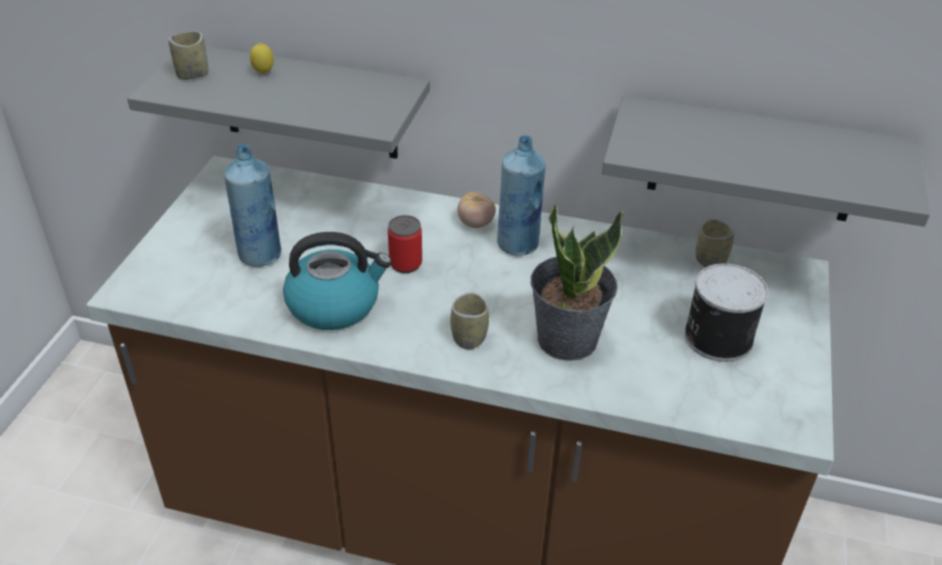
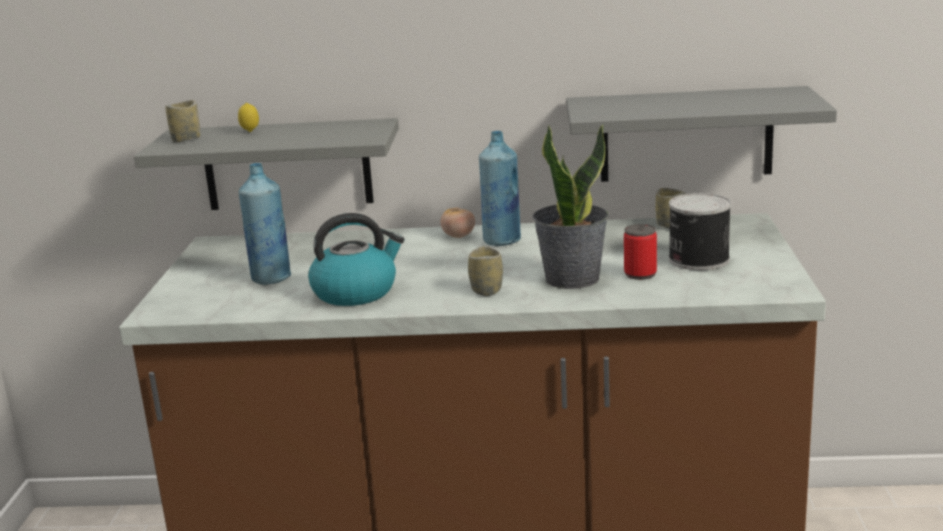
camera: 10 degrees left, 20 degrees down
(405, 264) = (408, 264): can -> can (640, 274)

